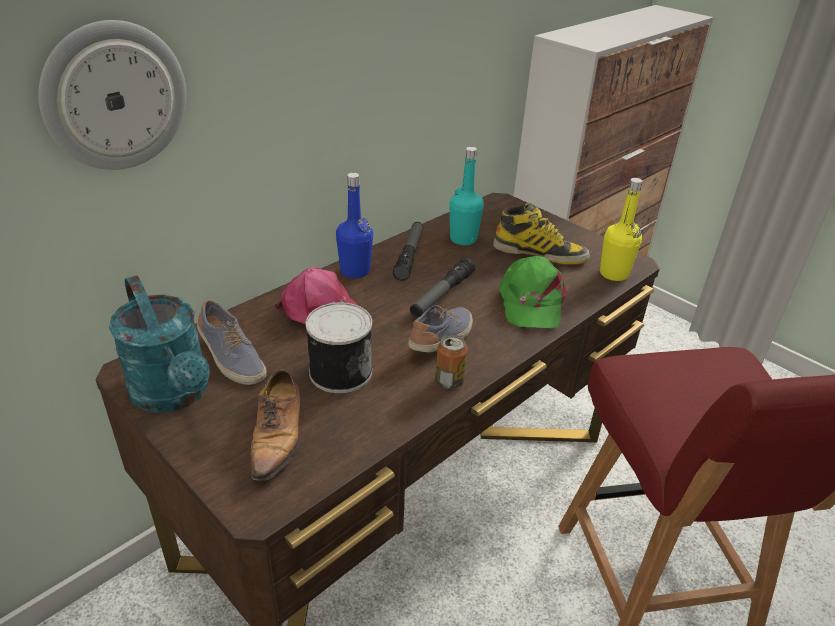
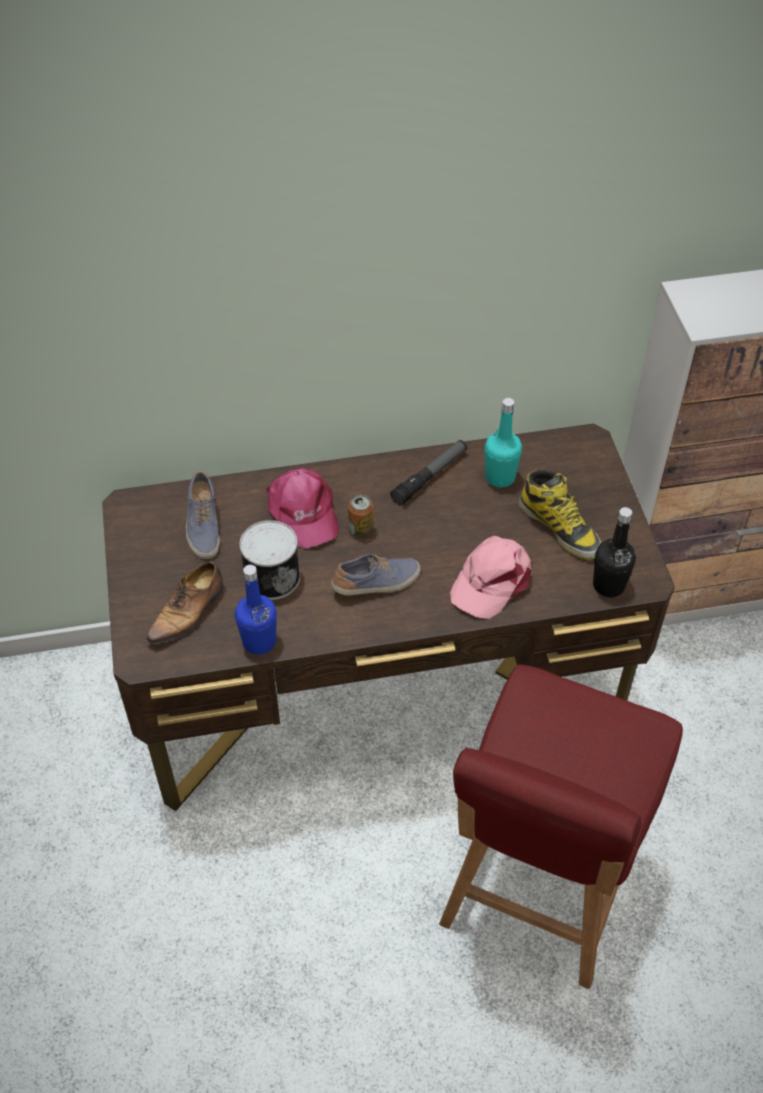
camera: 35 degrees right, 15 degrees up
(115, 97) = (146, 313): wall clock -> none
(175, 394) = (144, 542): turquoise watering can -> none
(355, 271) = (365, 475): blue bottle -> blue bottle (259, 641)
(442, 294) = (419, 536): flashlight -> none
(449, 381) = (346, 627): can -> can (361, 530)
(530, 302) = (491, 581): green cap -> pink cap
(614, 274) = (608, 585): yellow bottle -> black bottle

